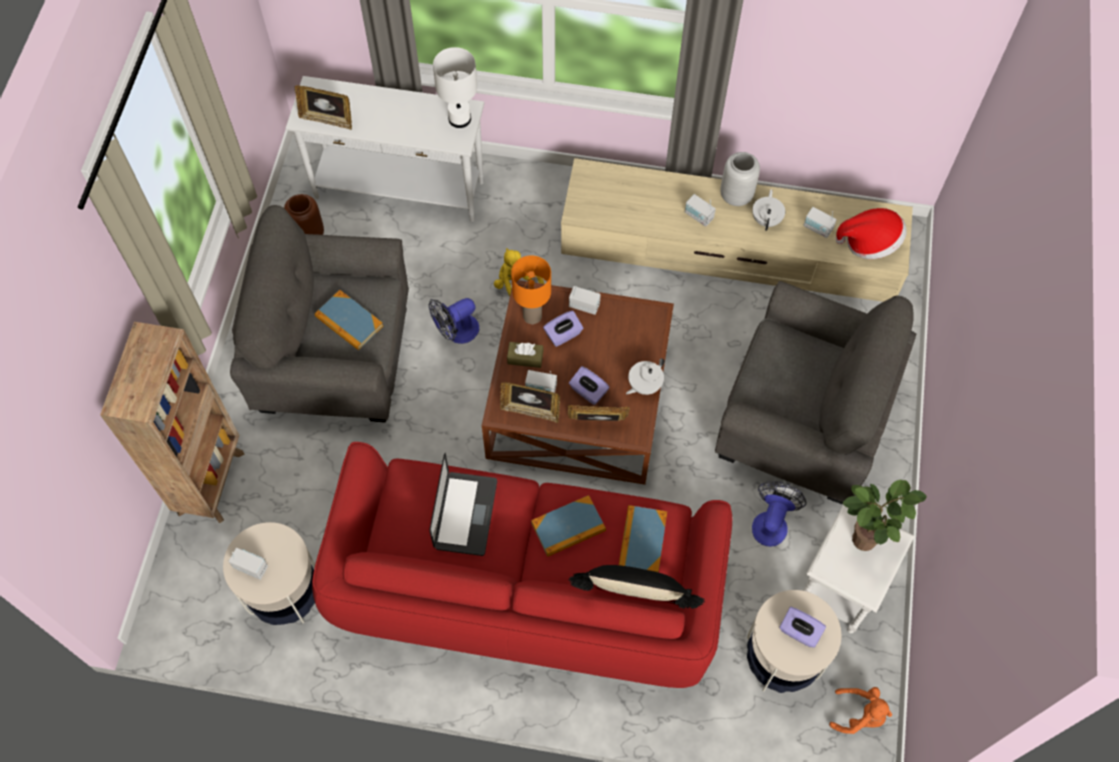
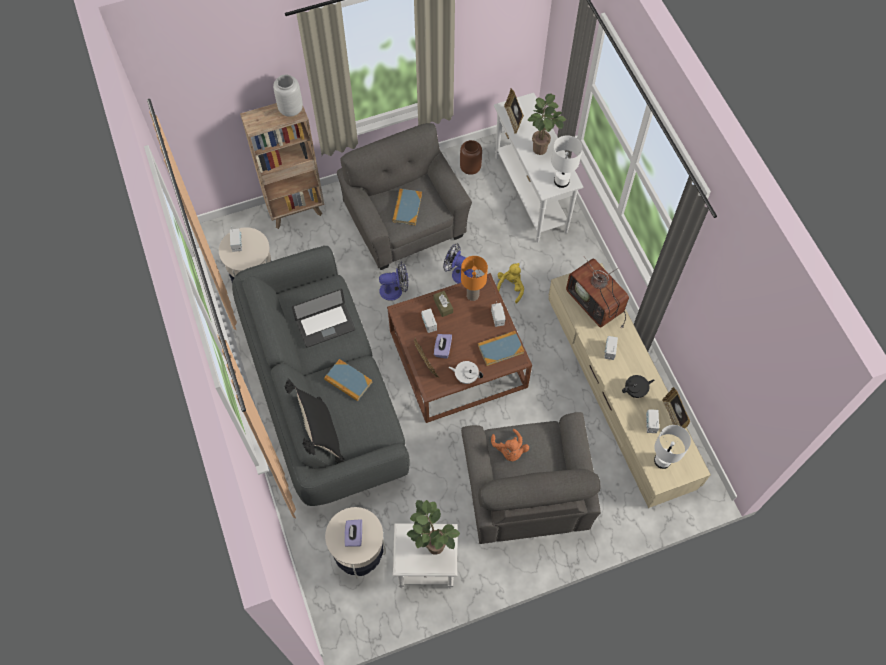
camera: 60 degrees right, 0 degrees up
(398, 116) = (541, 151): none -> potted plant
(526, 588) = (324, 393): red sofa -> grey sofa
(530, 410) = (411, 326): picture frame -> picture frame (673, 416)
(563, 335) = (471, 317): purple tissue box -> none
(626, 193) = (597, 303): none -> television
(642, 540) = (362, 423): book -> book (500, 349)
(736, 195) = (641, 365): grey vase -> grey vase (291, 109)
(766, 219) = (635, 391): white teapot -> black teapot
(771, 522) = (444, 506): fan -> fan (395, 290)
(859, 714) = (350, 615): orange plush toy -> orange plush toy (509, 450)
(869, 242) = (662, 460): hat -> white table lamp

